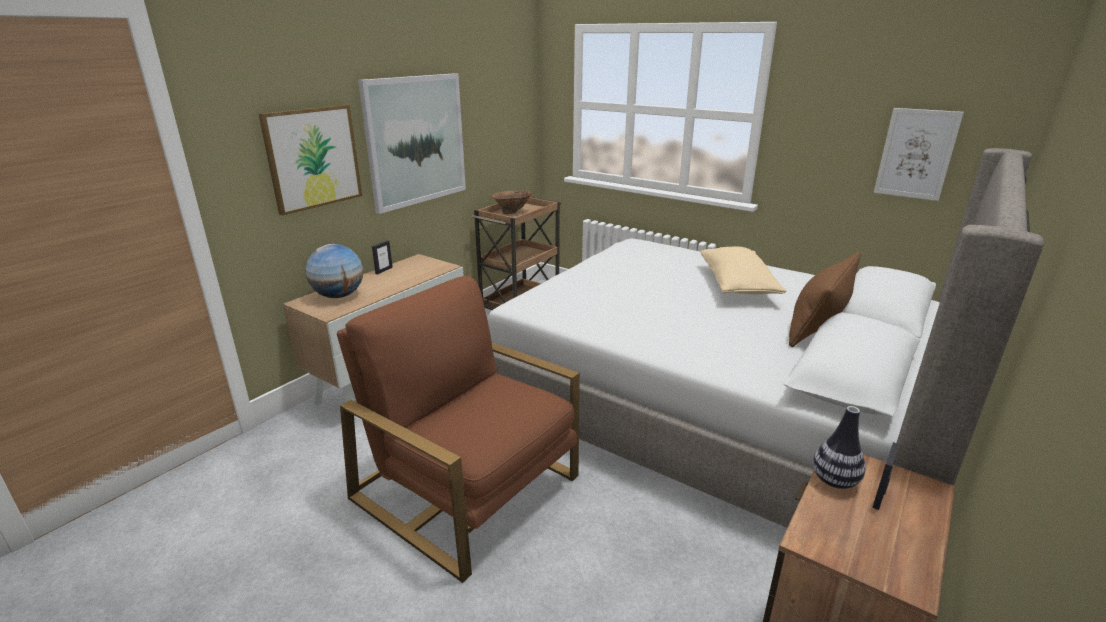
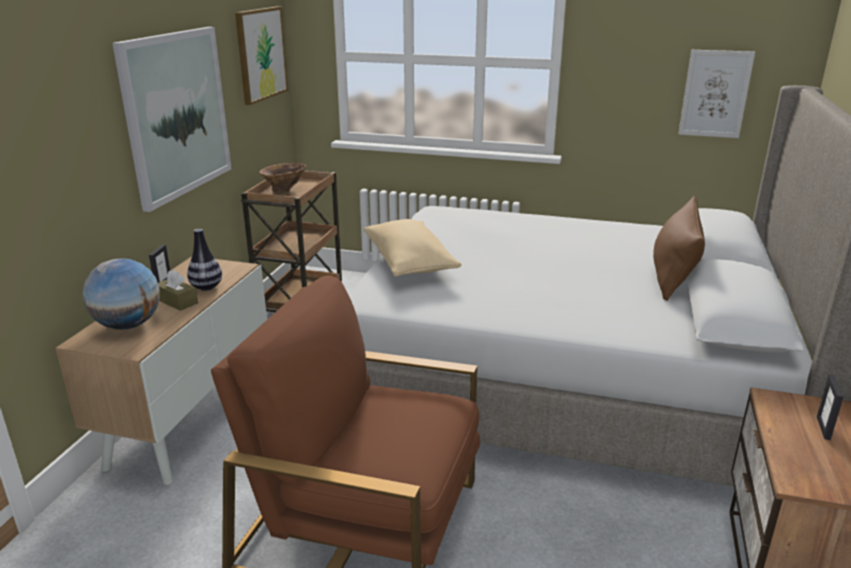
camera: 20 degrees left, 0 degrees up
(313, 158) = (71, 149): picture -> picture (261, 54)
(383, 284) = (177, 301): none -> brown tissue box
(737, 285) = (574, 244): beige pillow -> beige pillow (409, 263)
(834, 481) = (780, 422): vase -> vase (206, 287)

